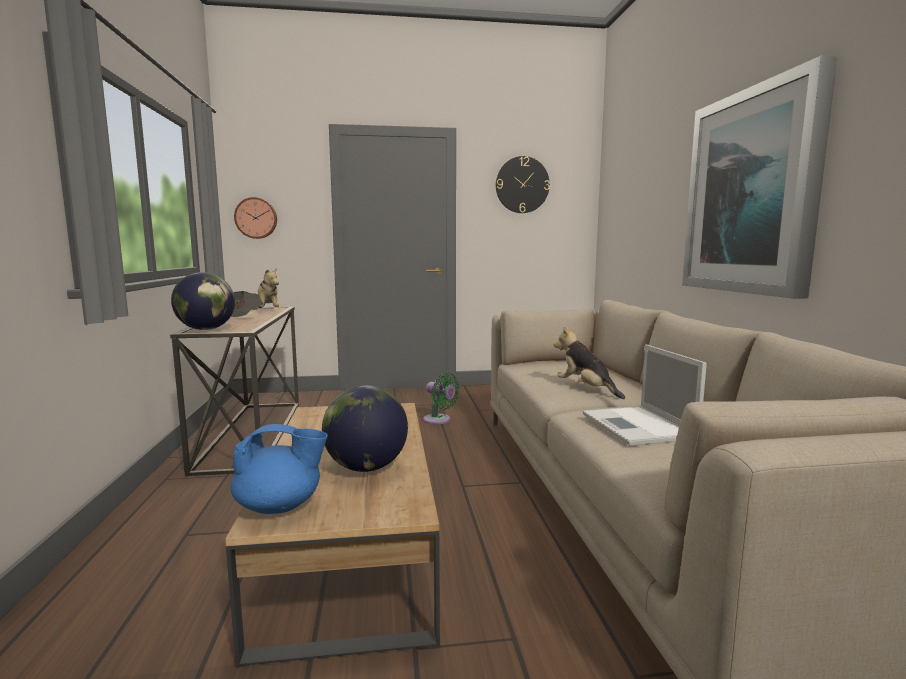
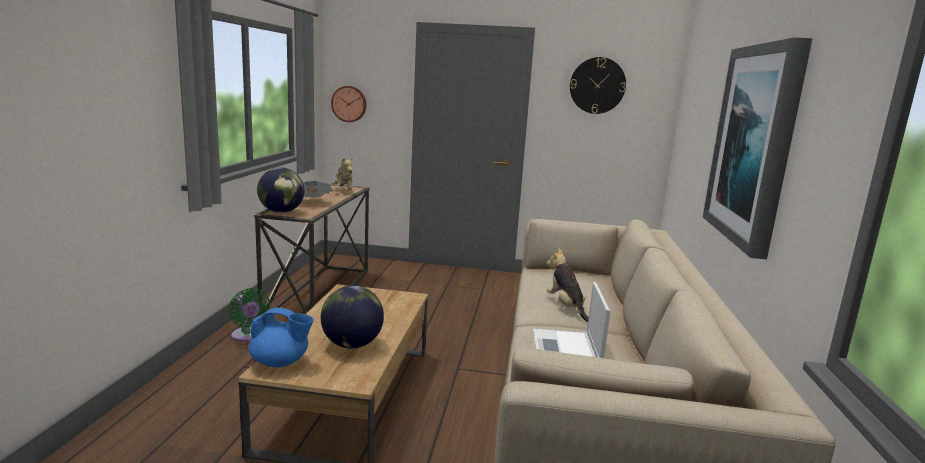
camera: 15 degrees right, 5 degrees up
(439, 420) = (476, 305): green fan -> green fan (247, 336)

